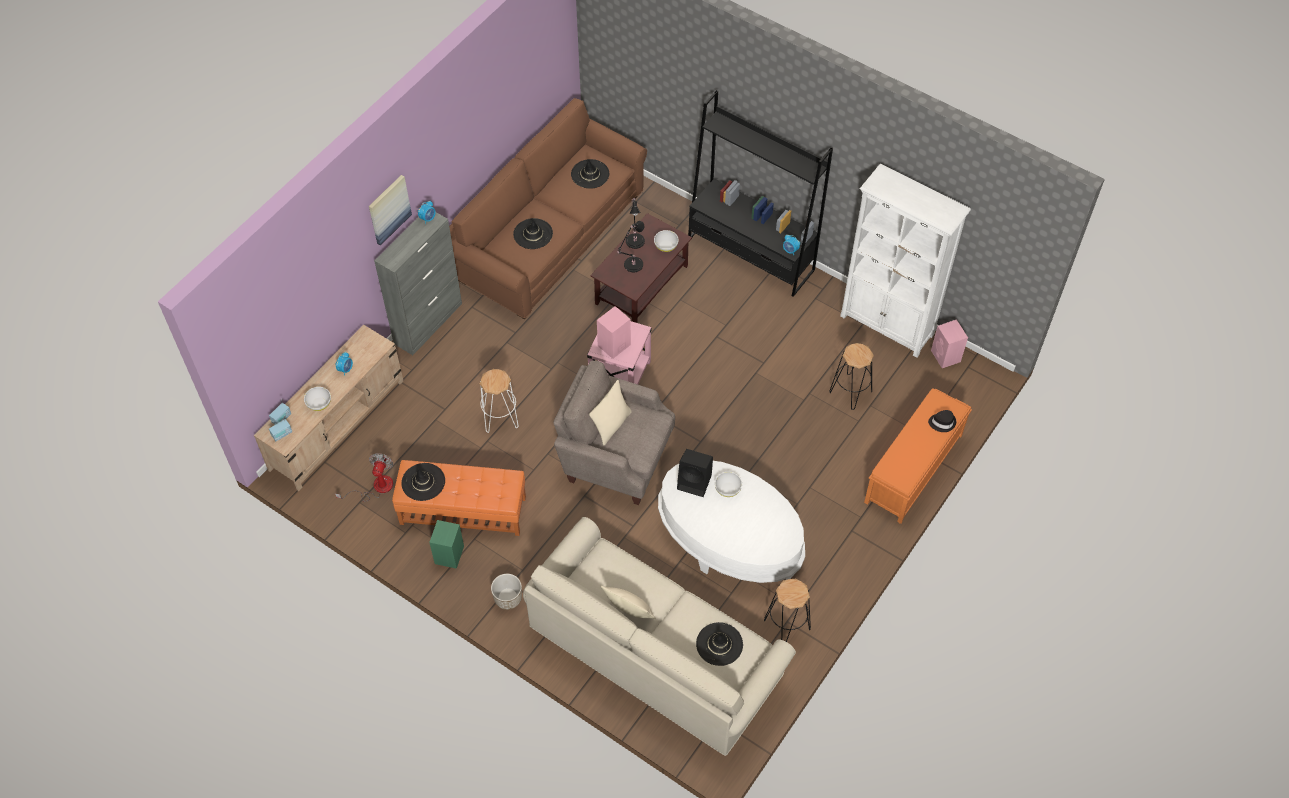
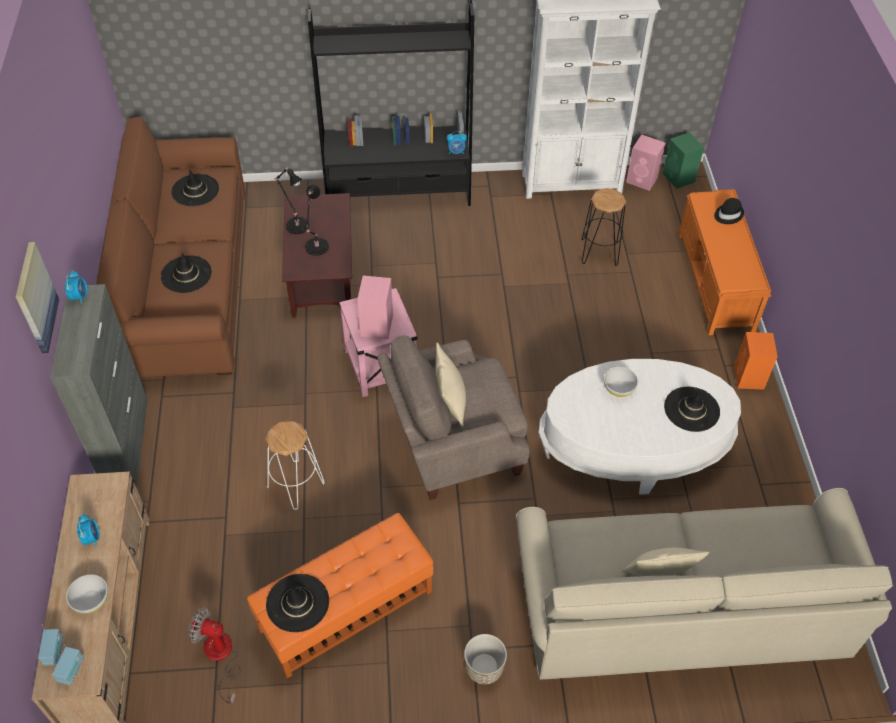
camera: 40 degrees left, 5 degrees down
(376, 487) = (220, 657): fan -> fan turned 45 degrees counterclockwise
(449, 555) = (376, 670): green speaker -> green speaker (679, 178)
(666, 246) = (332, 213): white bowl -> none
(695, 482) = (583, 402): black speaker -> none
(719, 644) = (772, 540): black hat -> black hat (691, 409)
(786, 624) = (763, 487): black stool -> none
(859, 550) = (749, 378): none -> orange speaker

